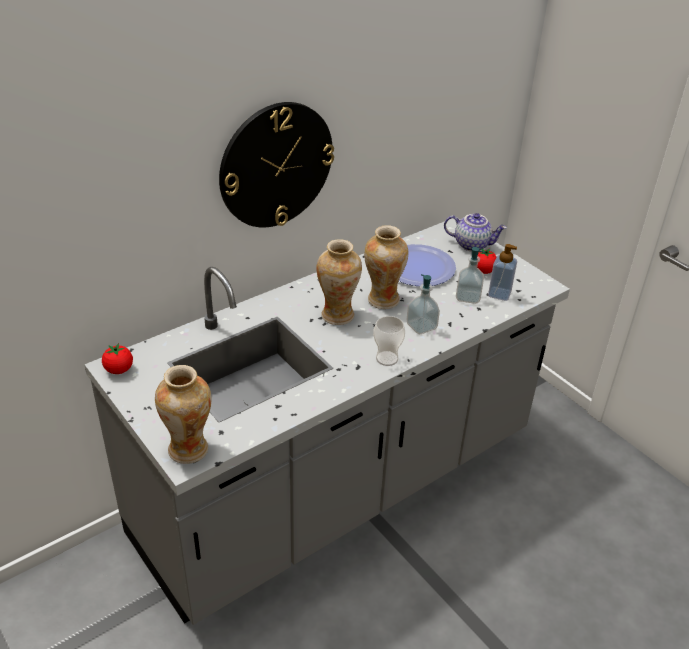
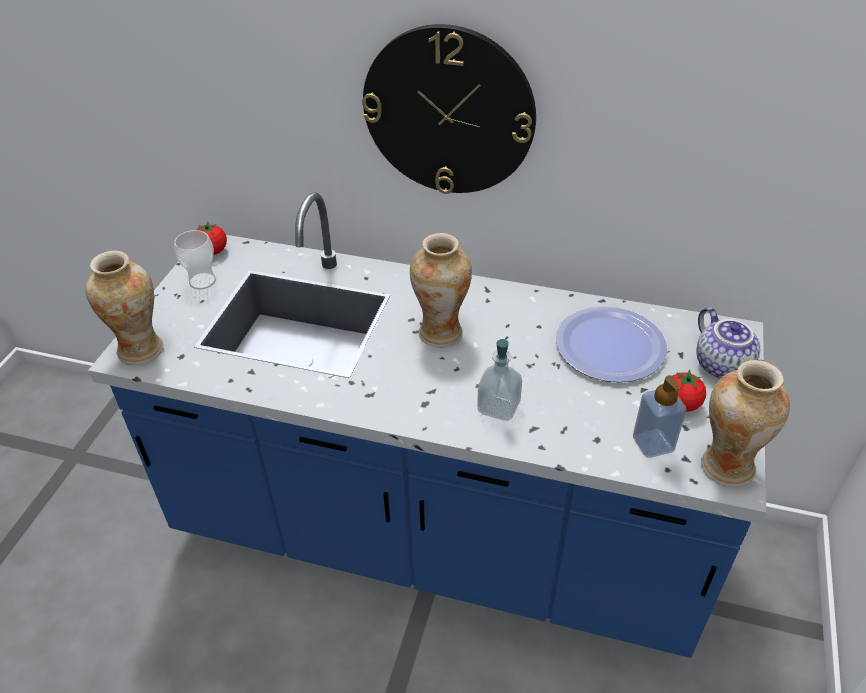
camera: 55 degrees right, 5 degrees up
(337, 486) = (436, 533): grey counter -> blue counter
(383, 300) = (510, 351): vase -> vase (726, 466)
(387, 358) = (408, 409): cup -> cup (202, 281)
(468, 297) = (607, 418): soap dispenser -> none

